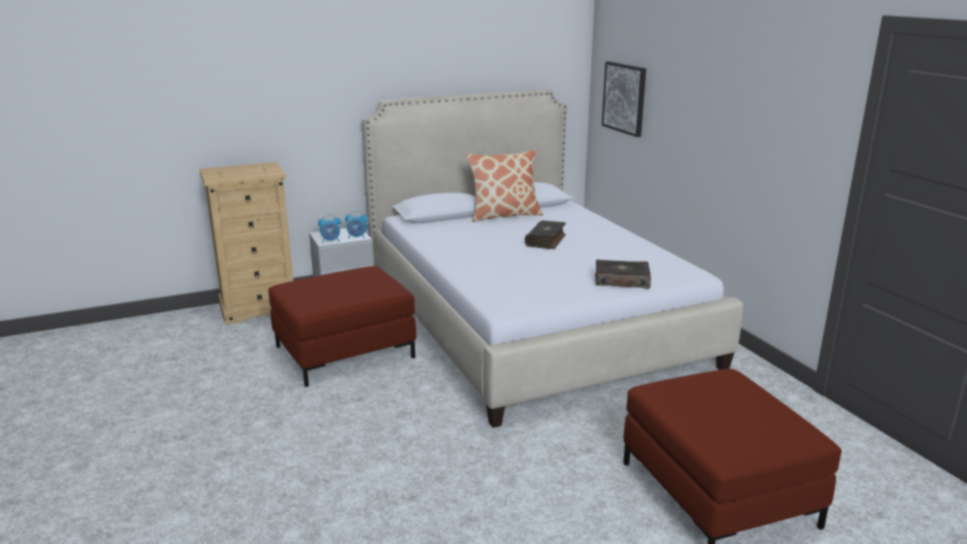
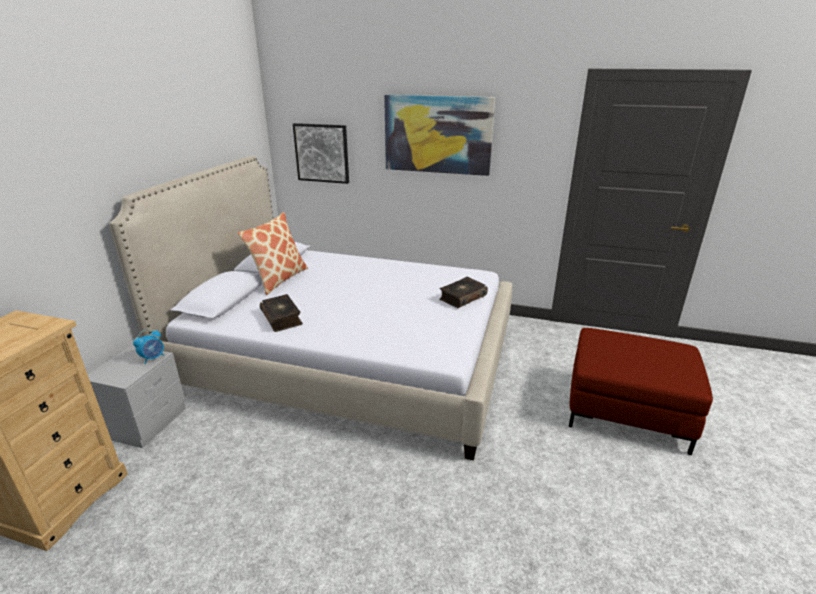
camera: 50 degrees left, 5 degrees up
(331, 241) = (130, 376): alarm clock -> none
(345, 351) = (253, 481): red ottoman -> none
(546, 241) = (356, 288): book -> book (282, 318)
(720, 90) = (437, 135): none -> picture

